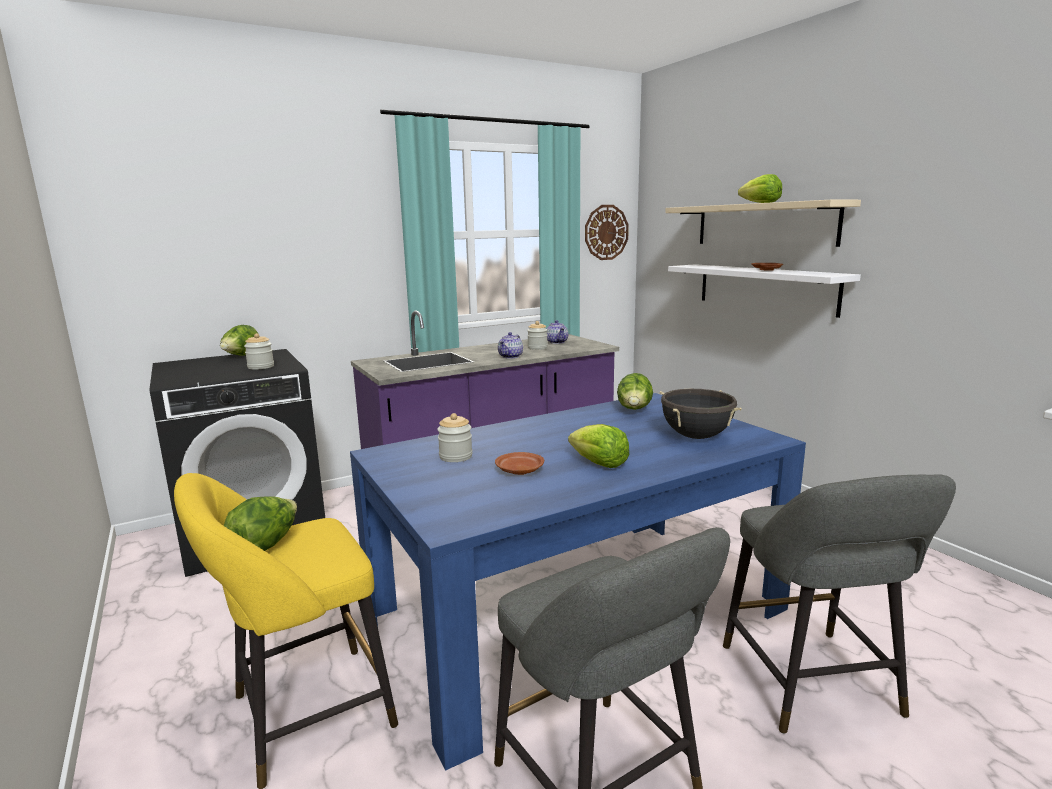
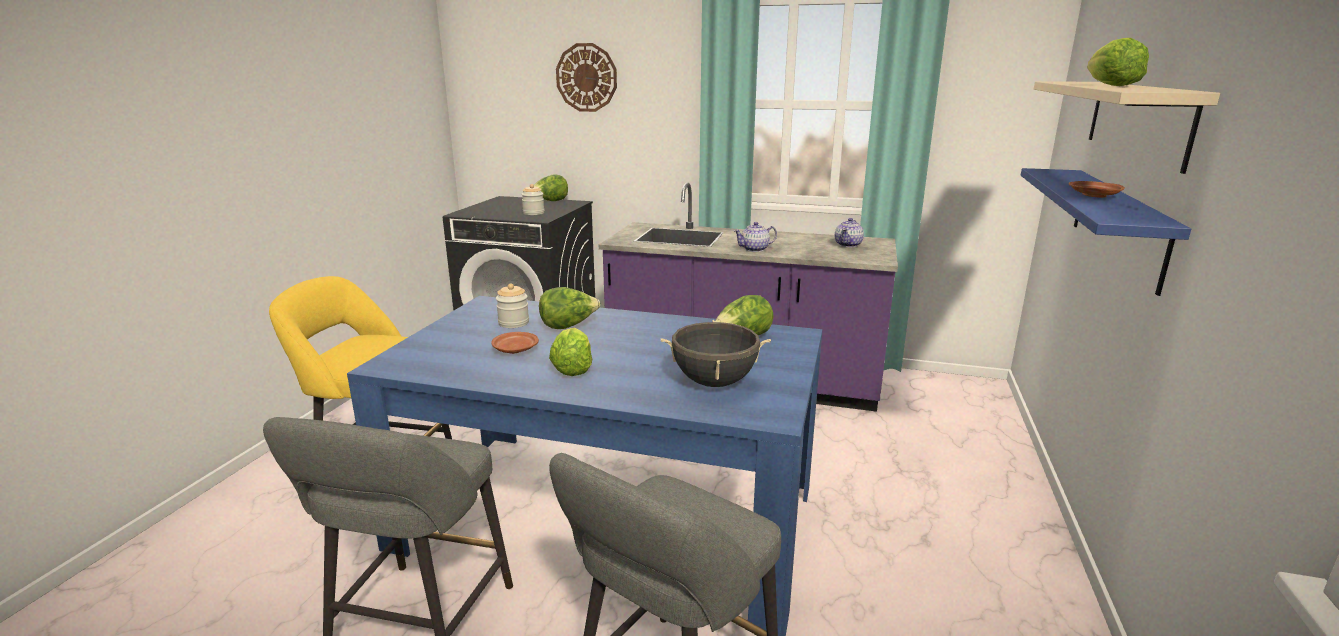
camera: 45 degrees right, 5 degrees up
(266, 544) = (363, 341): lettuce -> lettuce (568, 326)
(537, 348) = (807, 246): jar -> none
(606, 232) = (997, 109): wall clock -> wall clock (586, 77)
(765, 288) = (1117, 224): white shelf -> blue shelf

